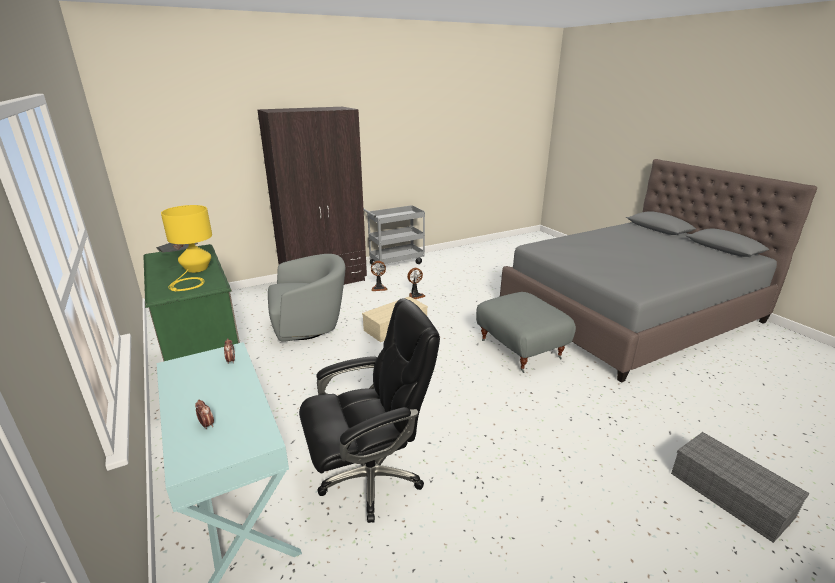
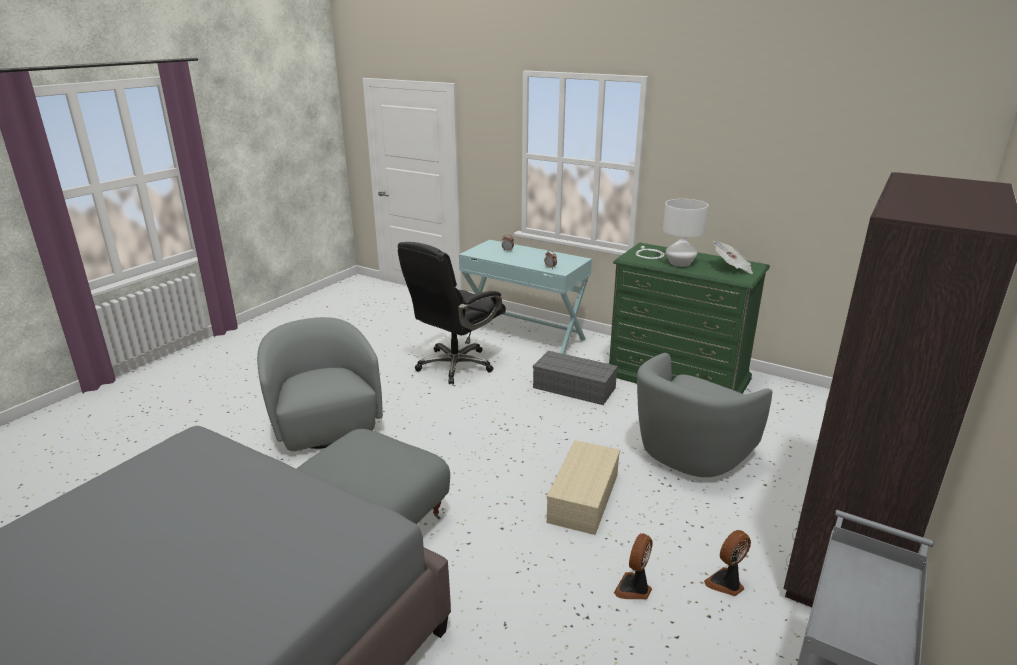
camera: 150 degrees right, 0 degrees up
(193, 274) = (668, 259): yellow table lamp -> white table lamp
(547, 438) = (324, 425): none -> grey armchair
(728, 494) = (168, 431): grey storage box -> grey storage box (575, 387)

